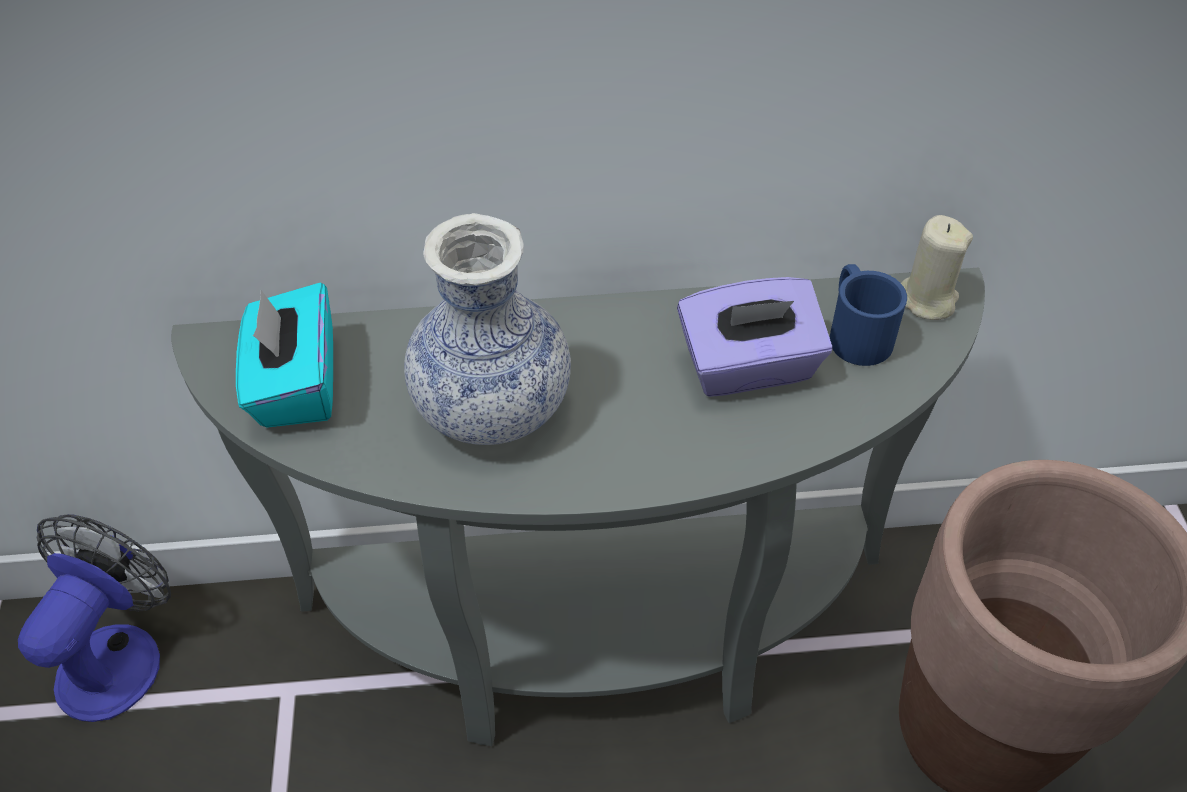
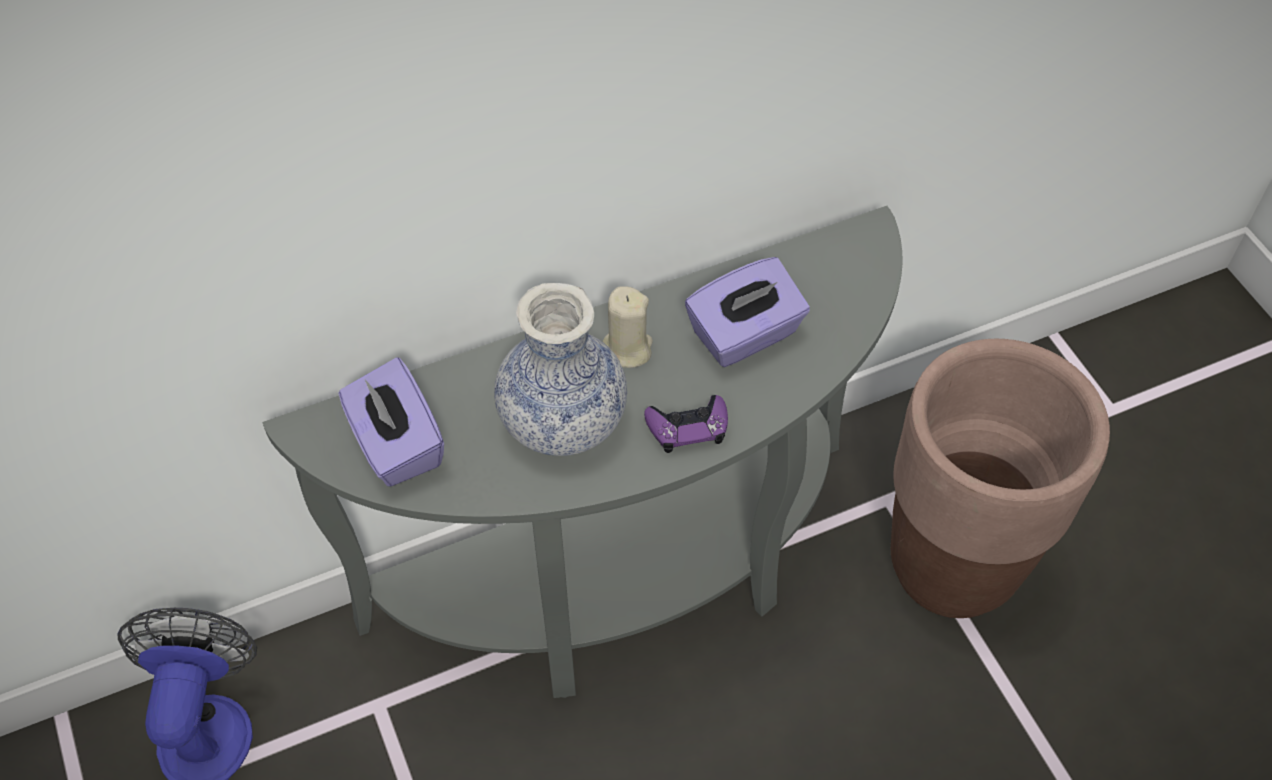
camera: 20 degrees left, 5 degrees up
(296, 385) = (396, 445): turquoise tissue box -> purple tissue box
(636, 454) = (688, 427): none -> purple game controller
(855, 331) = (813, 284): blue mug -> none
(925, 300) = (856, 244): beige candle -> beige candle (626, 349)

